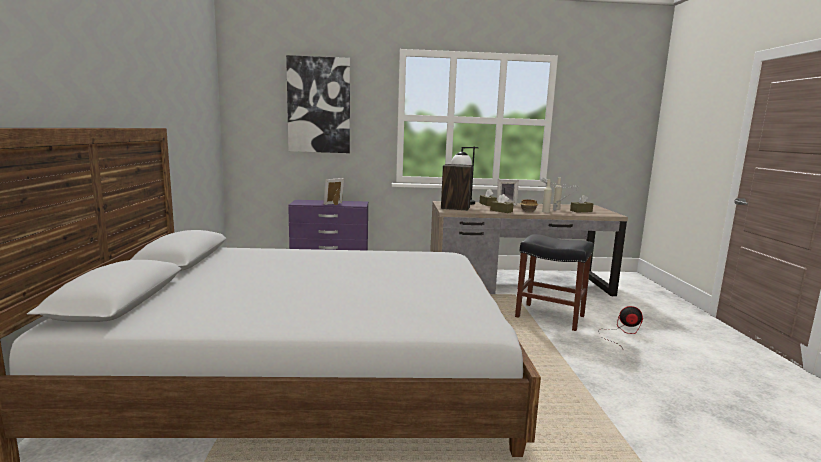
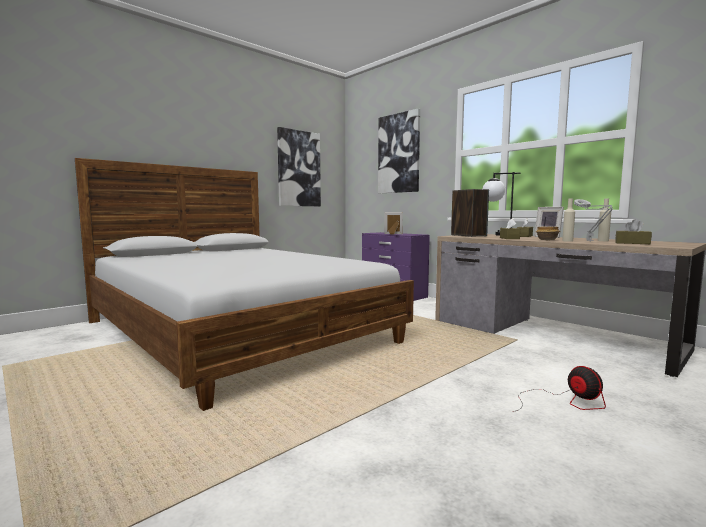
camera: 50 degrees right, 5 degrees down
(189, 116) = (299, 169): none -> picture
(549, 316) = (504, 362): black stool -> none

